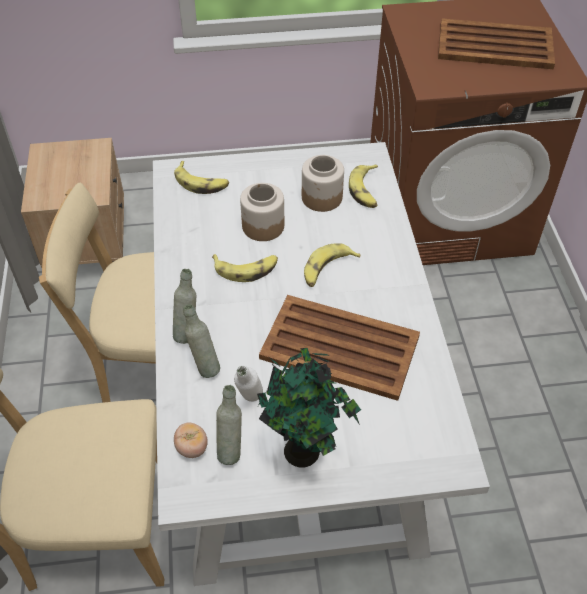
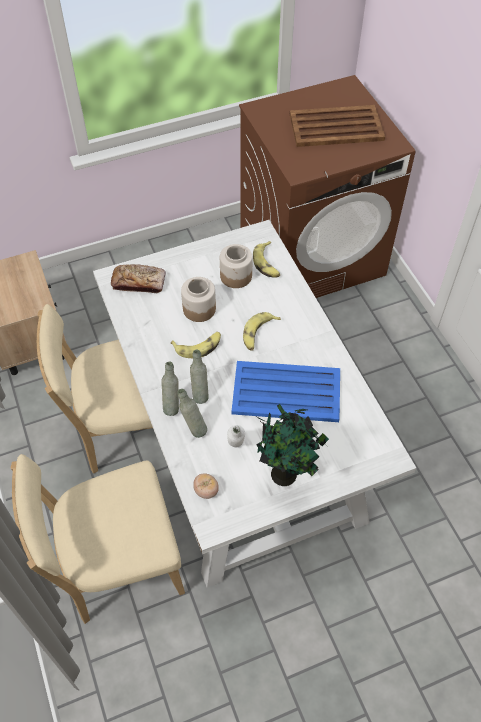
camera: 15 degrees left, 5 degrees up
(201, 183) = (139, 282): banana -> bread
(231, 449) = (234, 485): grey bottle -> grey bottle (200, 394)
(341, 348) = (287, 392): brown tray -> blue tray

